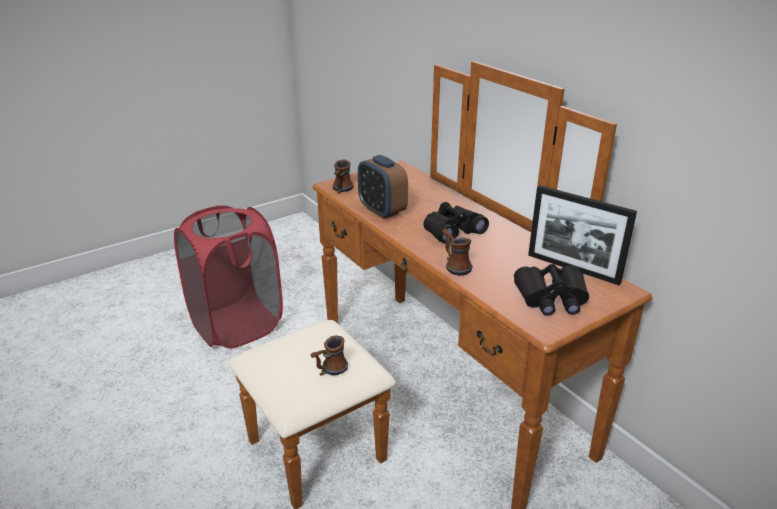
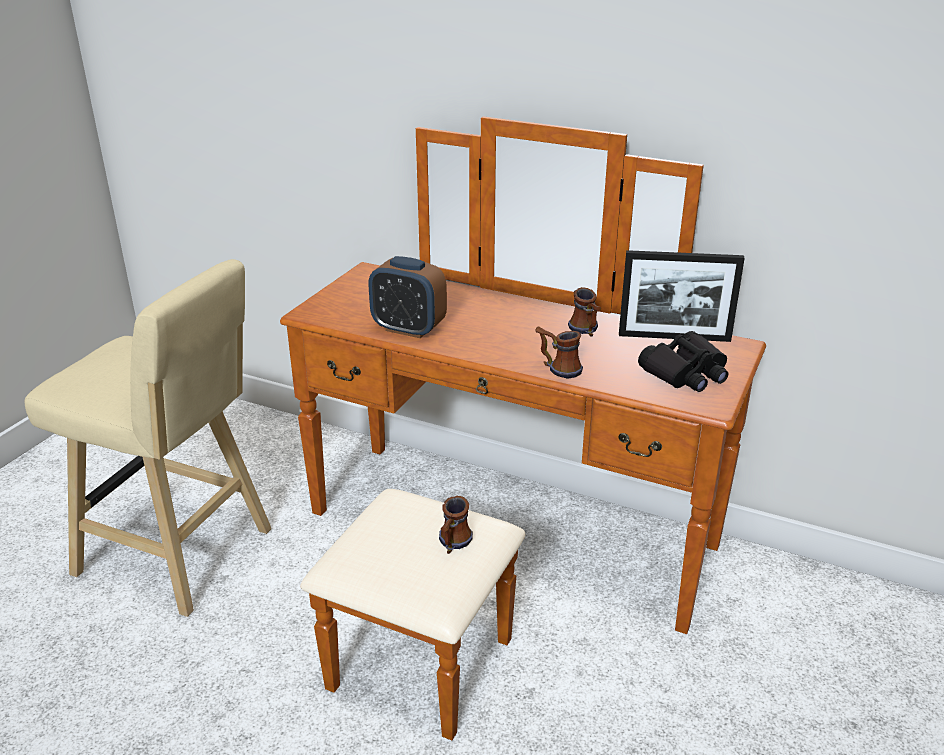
camera: 30 degrees left, 0 degrees up
(236, 325) = (181, 555): red laundry basket -> beige stool
(341, 190) = (328, 316): mug -> mug (586, 331)
(452, 231) = (514, 331): black binoculars -> none

